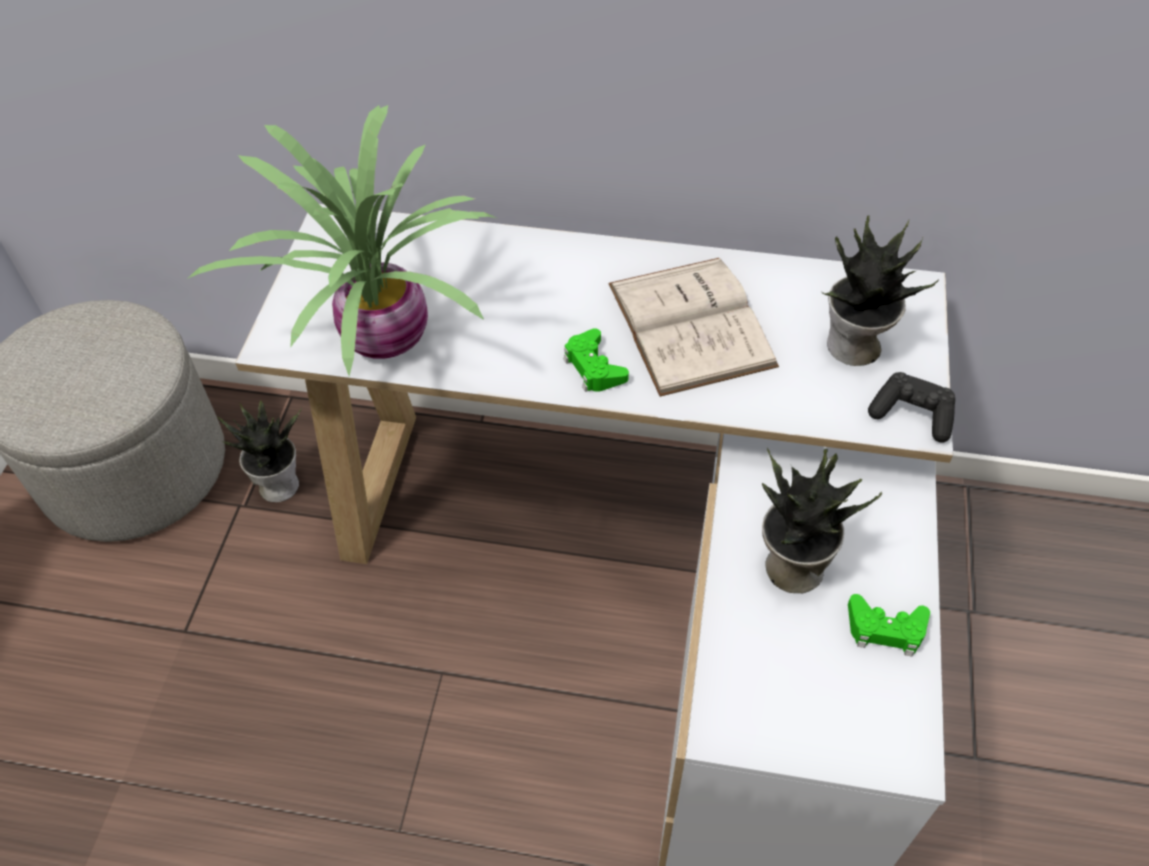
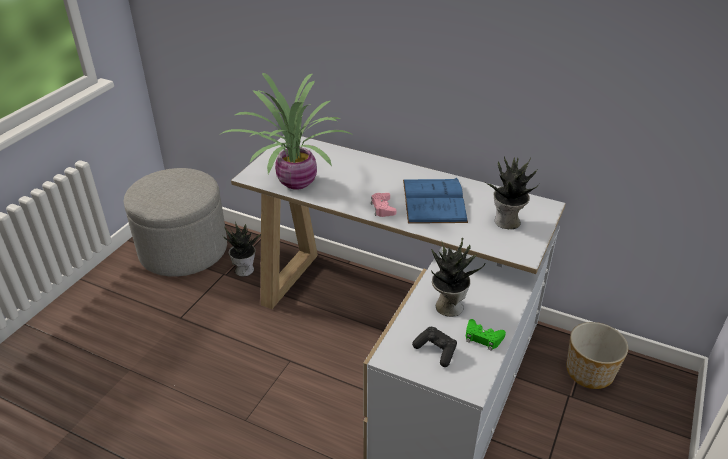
camera: 15 degrees right, 15 degrees down
(594, 367) = (383, 208): green game controller -> pink game controller
(690, 324) = (434, 201): white book -> blue book
(912, 415) = (523, 251): black game controller -> black game controller (436, 351)
(990, 552) = (590, 372): none -> planter

